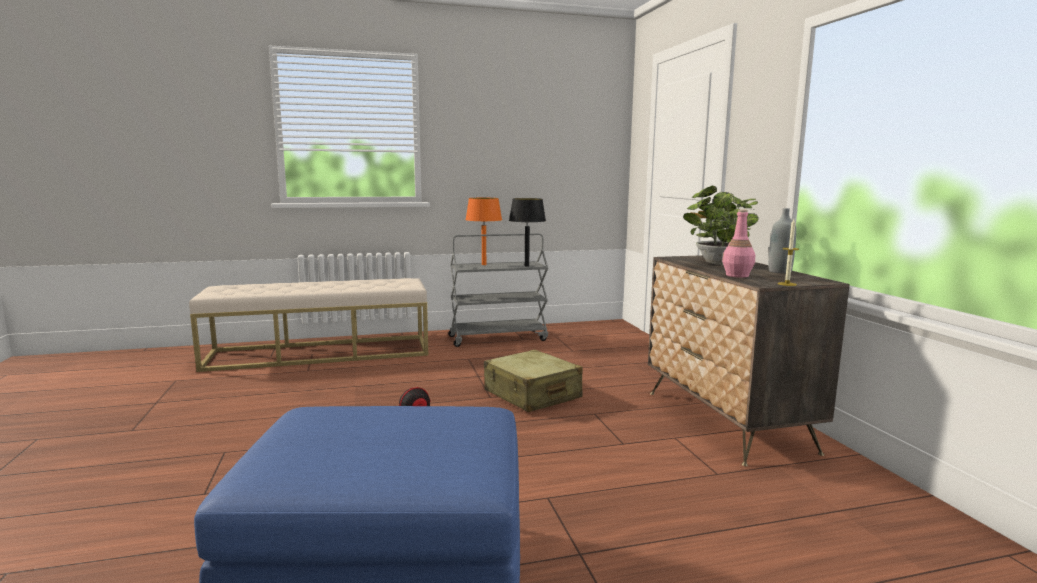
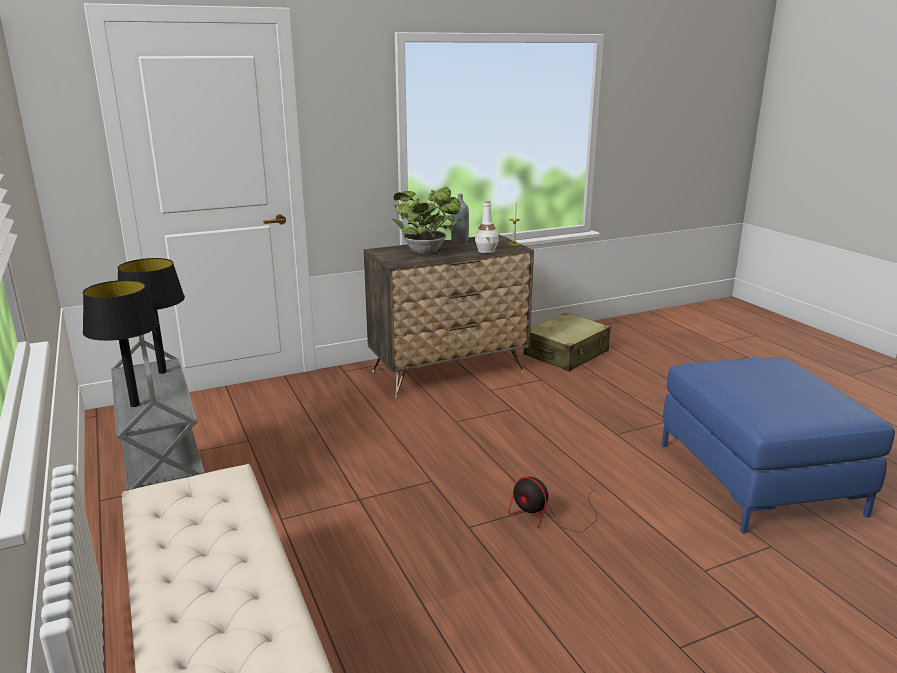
camera: 100 degrees left, 10 degrees up
(484, 264) = (134, 405): orange table lamp -> black table lamp
(532, 395) = (417, 456): beige suitcase -> beige suitcase (566, 354)
(737, 275) = (486, 251): pink bottle -> white bottle

